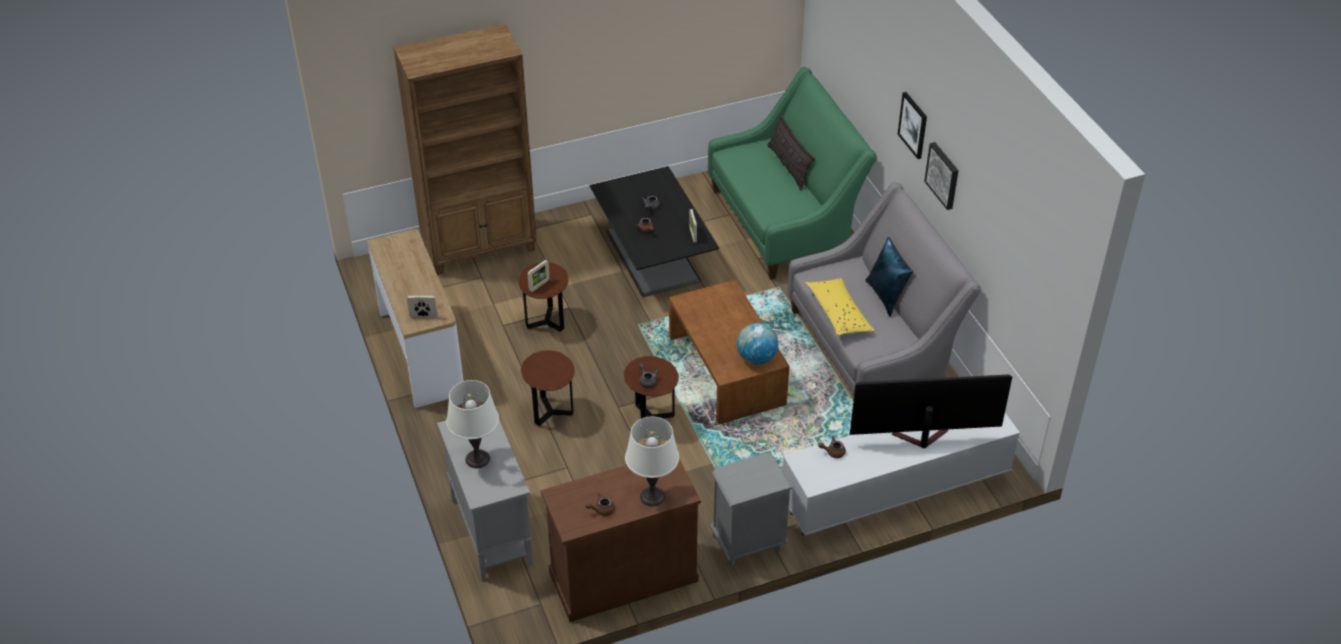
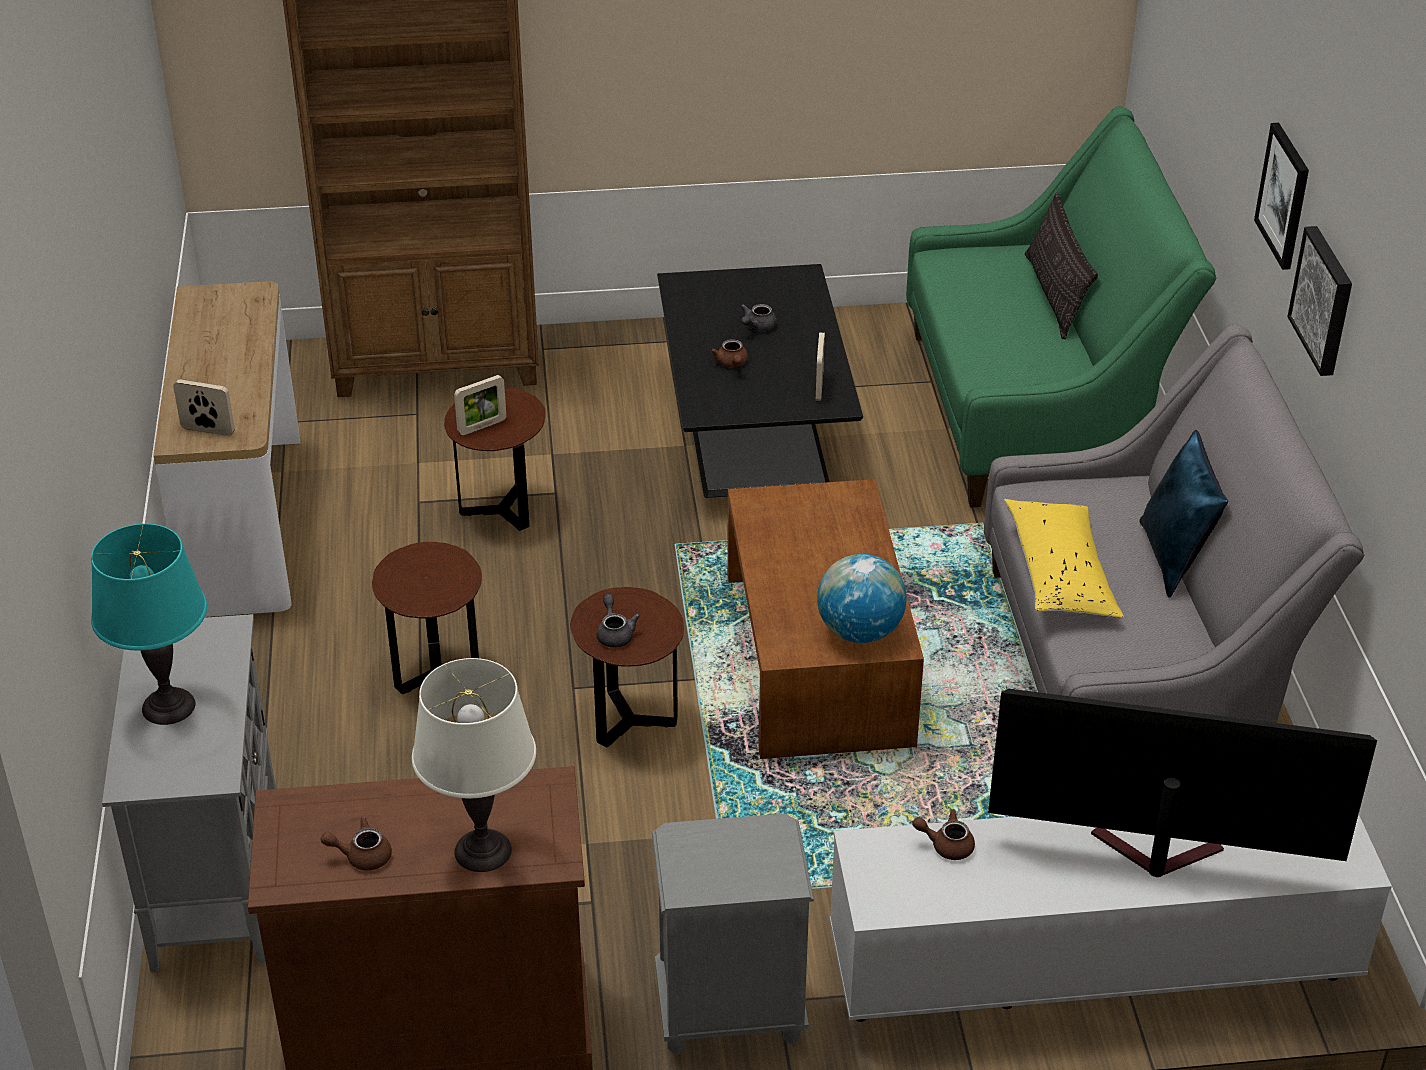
camera: 15 degrees right, 5 degrees down
(477, 459) = (168, 707): white table lamp -> turquoise table lamp

